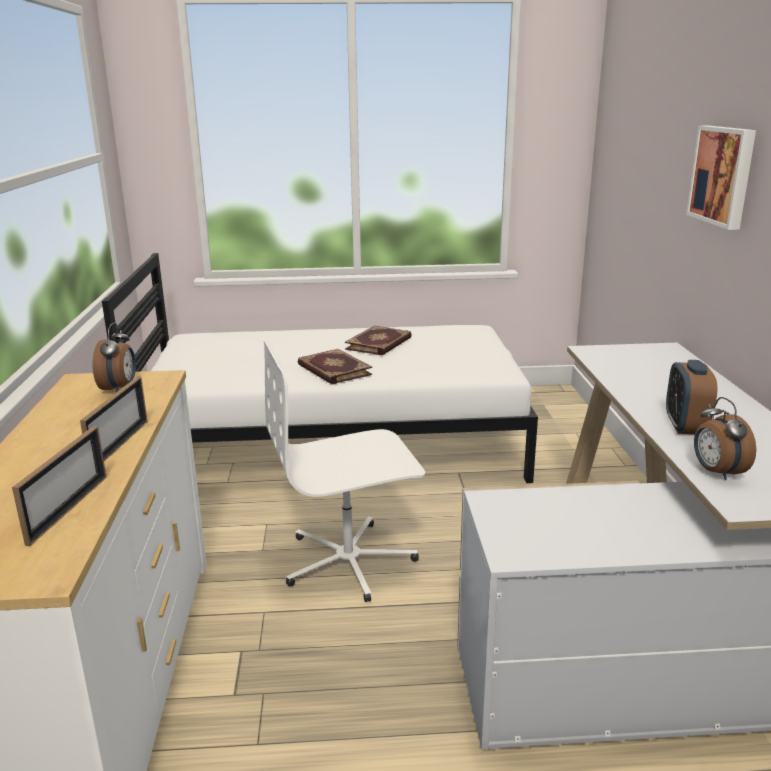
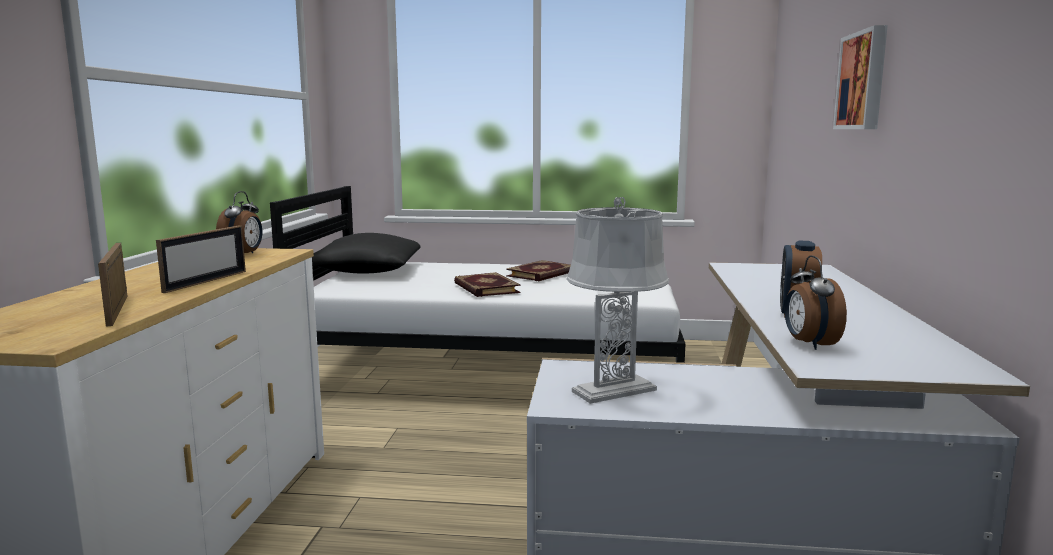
camera: 10 degrees right, 10 degrees down
(68, 508) = (117, 310): picture frame -> picture frame turned 135 degrees clockwise
(194, 350) = (367, 271): none -> black pillow
(349, 561) = (463, 464): white office chair -> none
(551, 530) = (614, 391): none -> grey table lamp

